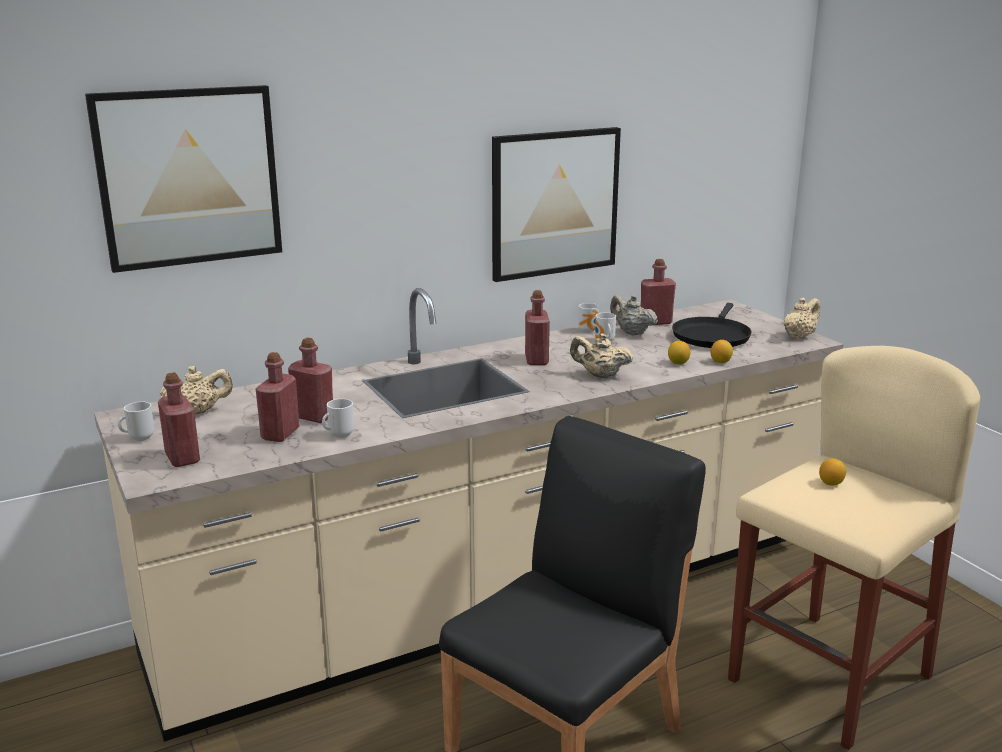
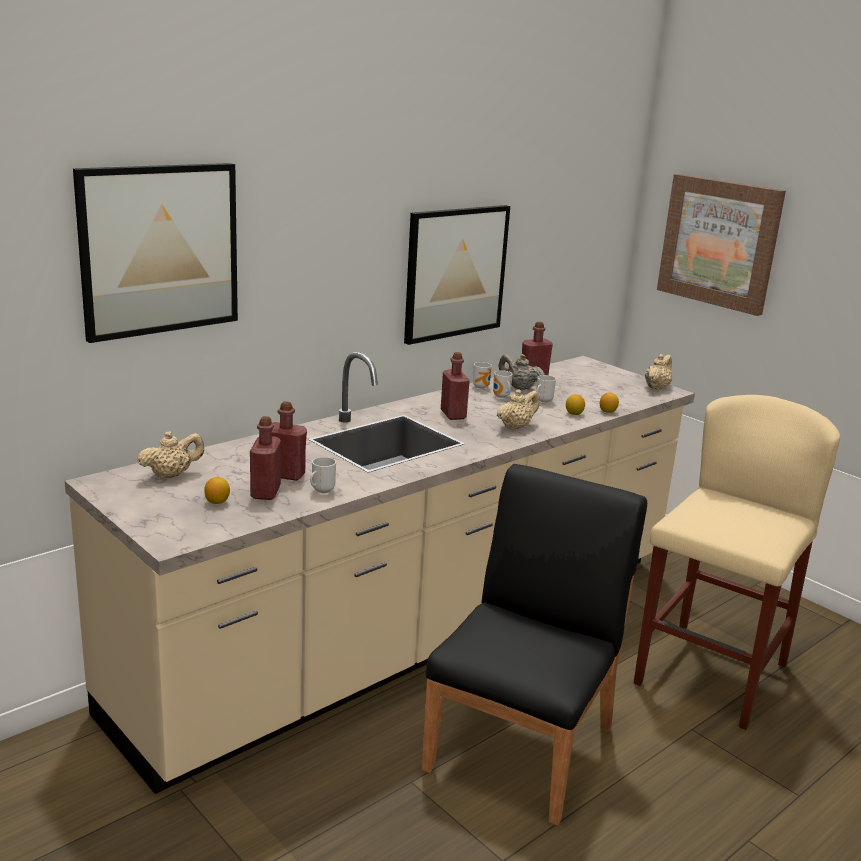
camera: 15 degrees left, 0 degrees up
(139, 438) = (130, 503): mug -> mug (542, 401)
(182, 458) = (187, 520): red bottle -> none
(600, 375) = (516, 427): beige teapot -> beige teapot turned 135 degrees clockwise
(711, 335) = (587, 388): black frying pan -> none
(831, 483) = (721, 510): lemon -> lemon (217, 502)
(887, 167) = (719, 243): none -> picture

